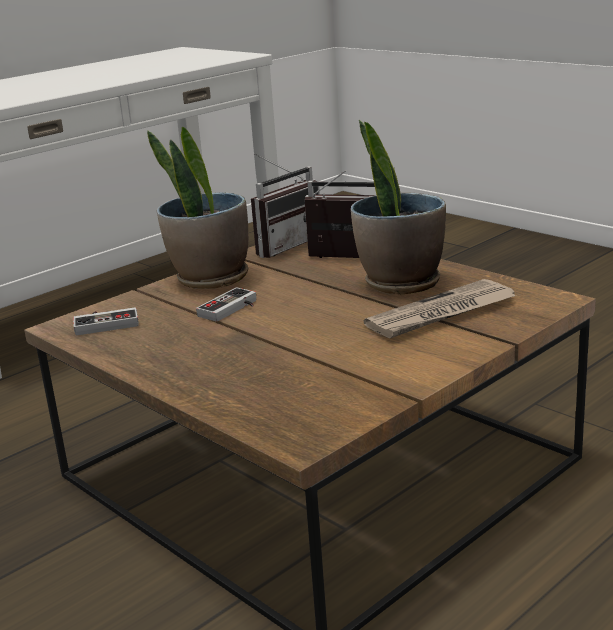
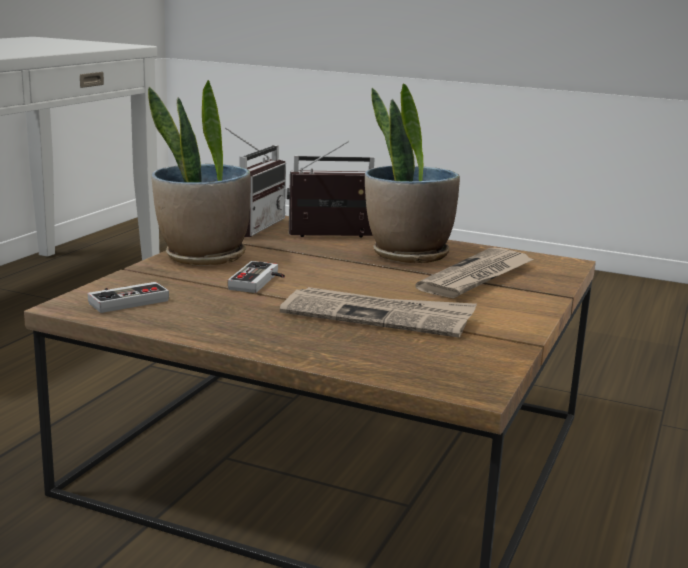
camera: 25 degrees left, 5 degrees down
(298, 355) = (378, 316): none -> newspaper

